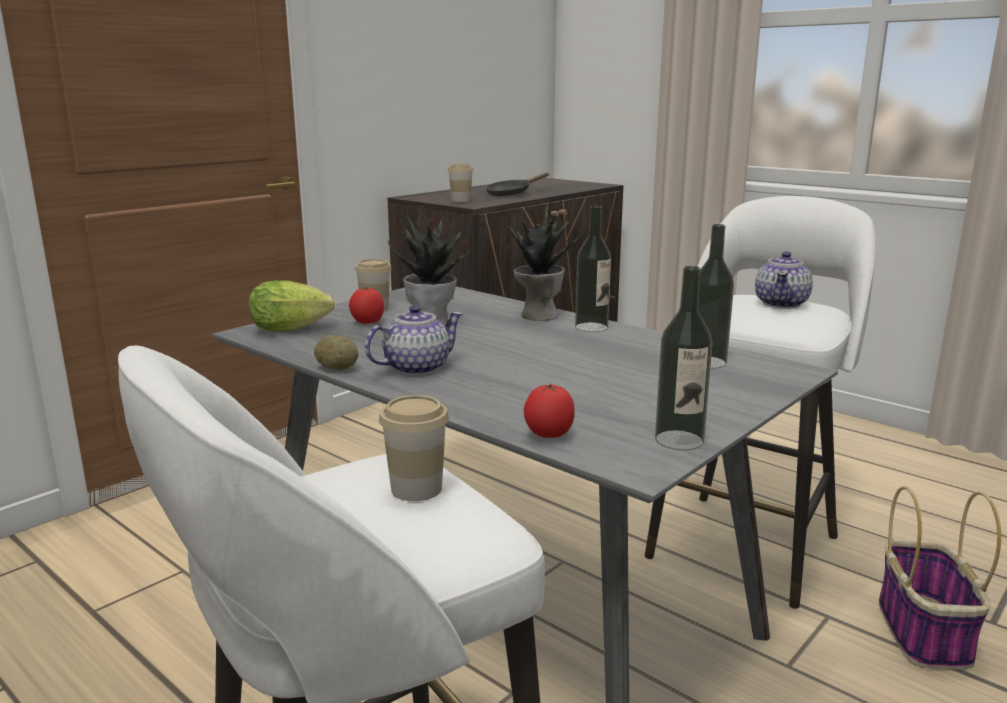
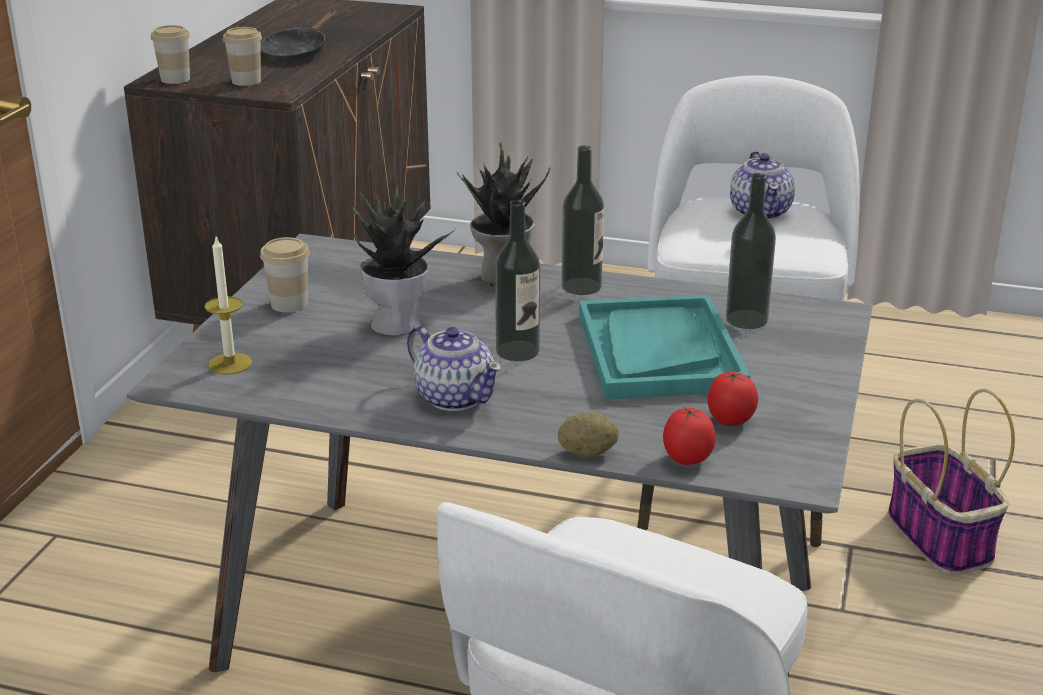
camera: 25 degrees left, 10 degrees up
(294, 329) = (230, 364): lettuce -> candle
(337, 368) = (366, 419): potato -> potato (587, 453)
(367, 323) = (309, 332): tomato -> tomato (730, 422)
(415, 368) = (454, 397): teapot -> teapot turned 105 degrees clockwise
(416, 489) = (656, 561): cup -> cup (175, 79)
(608, 369) = (659, 351): none -> turquoise tray
(679, 440) = (807, 436): bottle -> bottle (517, 351)

